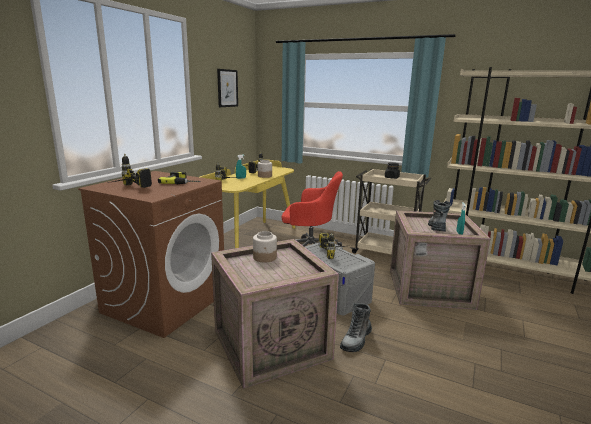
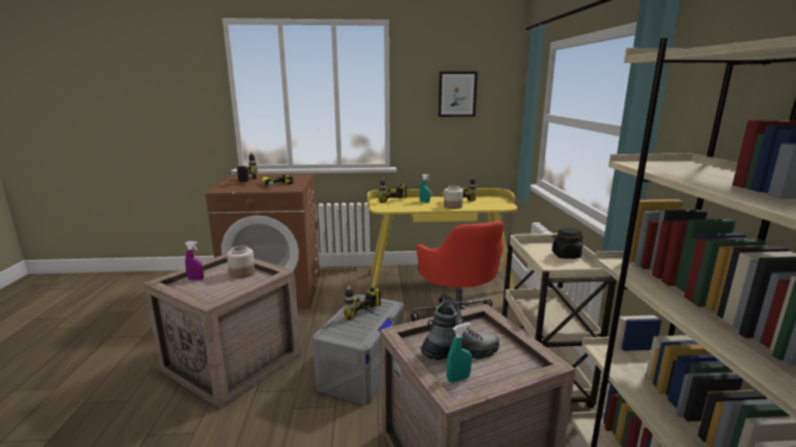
camera: 60 degrees right, 0 degrees up
(253, 275) = (196, 279): none -> purple spray bottle
(356, 340) = (266, 416): boot -> none

